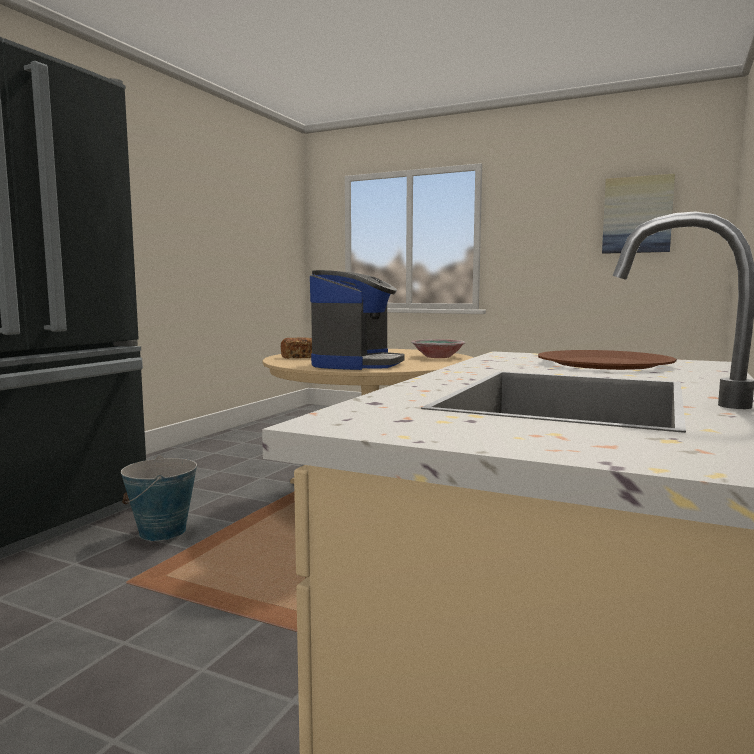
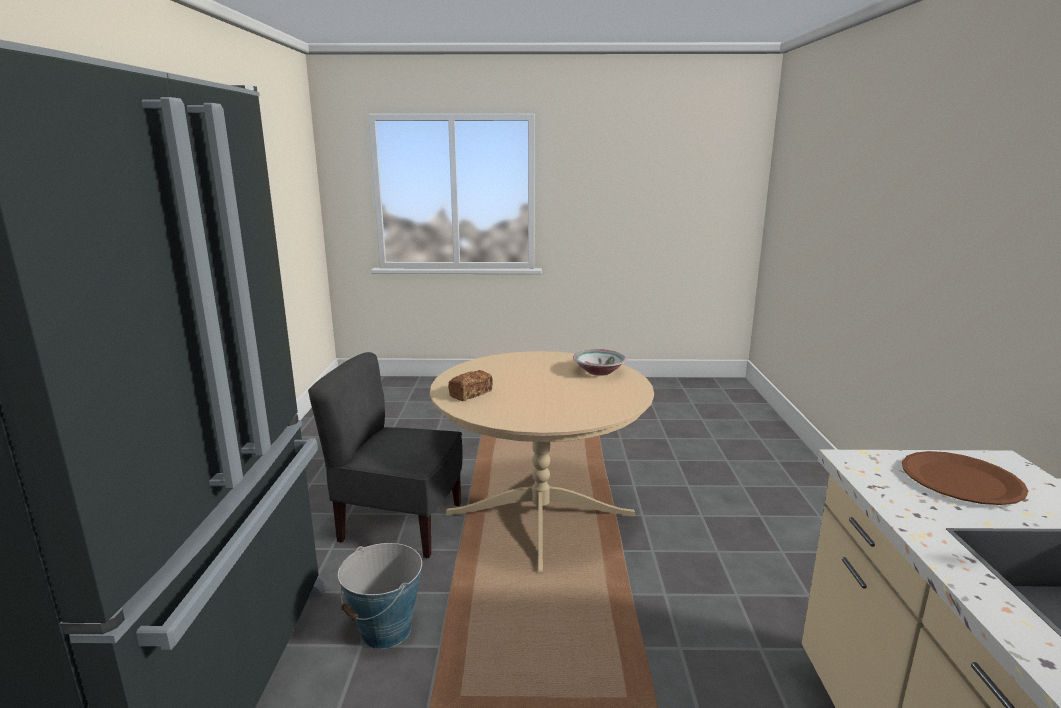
camera: 25 degrees left, 10 degrees up
(248, 482) = (400, 524): none -> grey chair
(356, 364) = (555, 405): coffee machine -> none
(637, 215) = (687, 178): picture -> none

